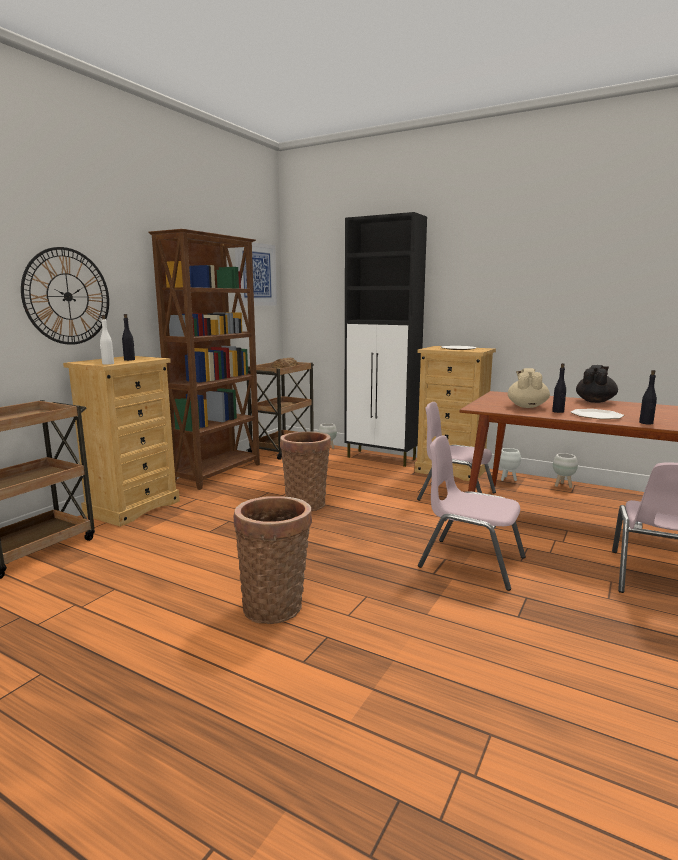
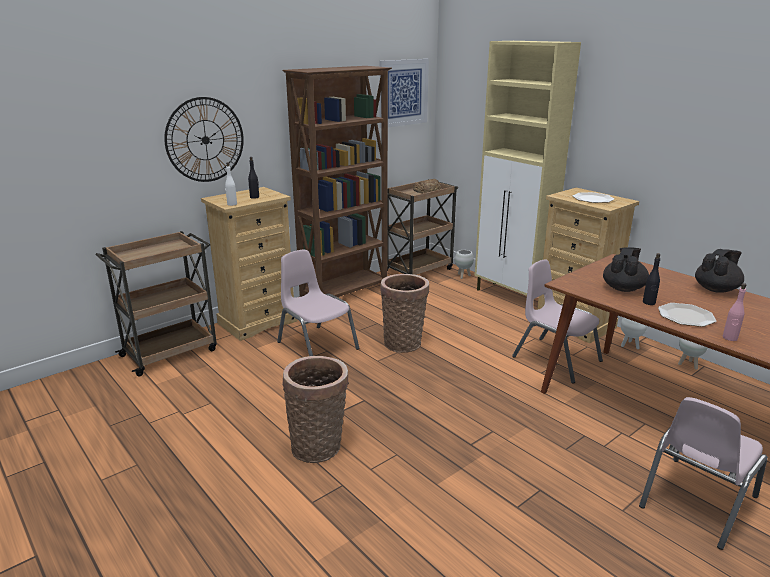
camera: 20 degrees right, 10 degrees up
(382, 458) = (511, 296): black cabinet -> beige cabinet
(471, 562) = (515, 440): pink chair -> pink chair (317, 345)
(527, 406) = (623, 288): beige teapot -> black teapot
(646, 423) = (730, 338): black bottle -> pink bottle

